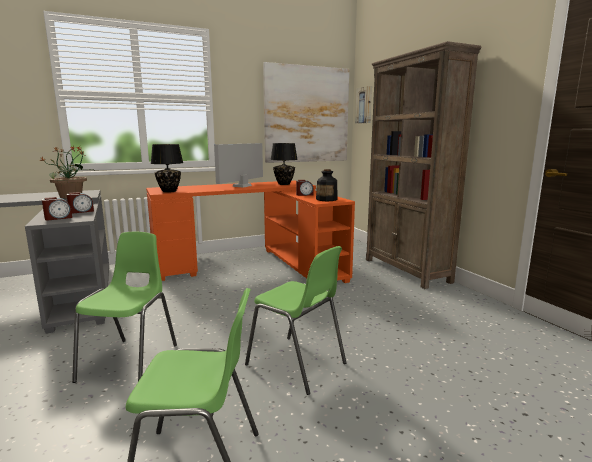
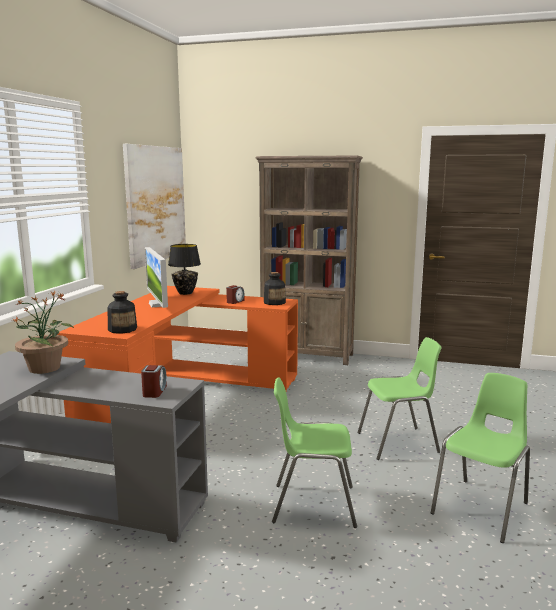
camera: 50 degrees left, 0 degrees up
(81, 211) = (131, 379): alarm clock -> none
(131, 362) = (313, 504): green chair -> green chair turned 45 degrees counterclockwise
(169, 191) = (122, 329): black table lamp -> bottle
(364, 105) = (206, 190): picture -> none

